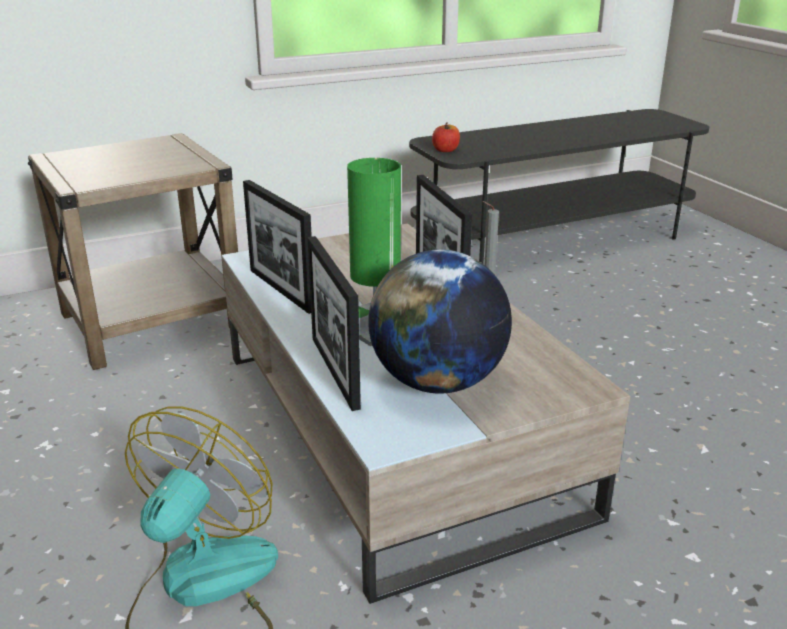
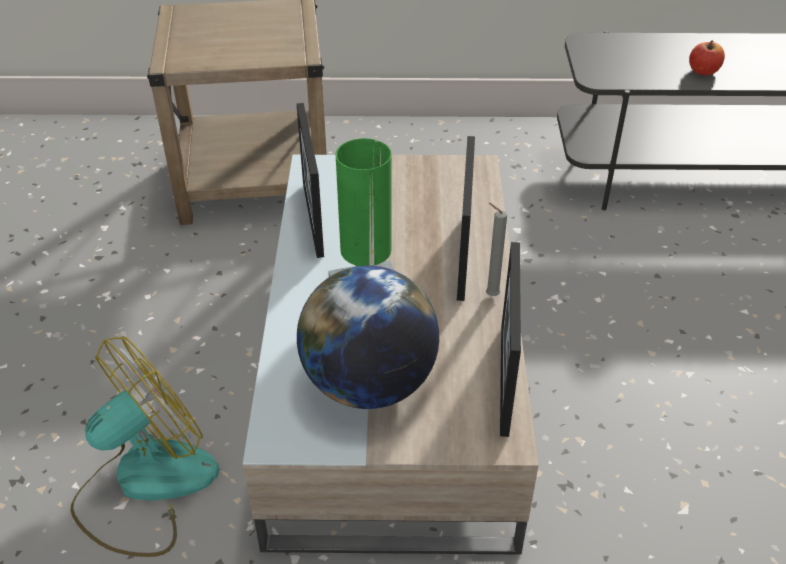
camera: 25 degrees right, 15 degrees up
(334, 372) = (290, 339): picture frame -> picture frame (504, 379)
(445, 150) = (594, 62): apple -> apple (703, 71)

